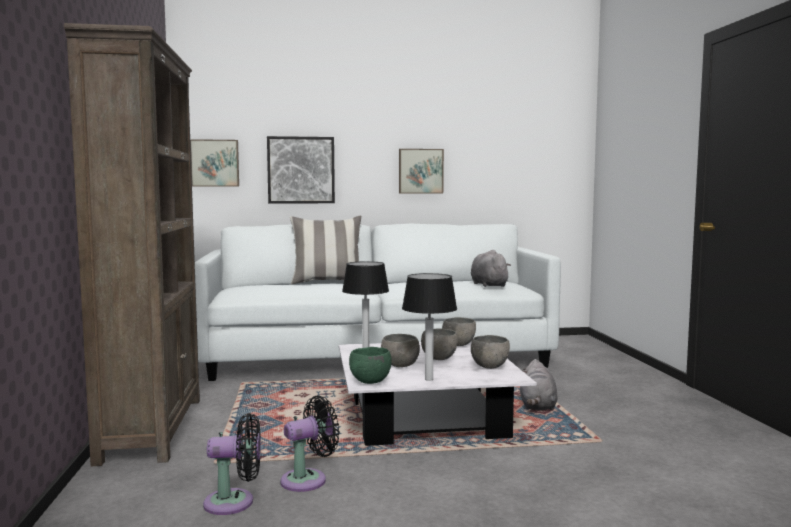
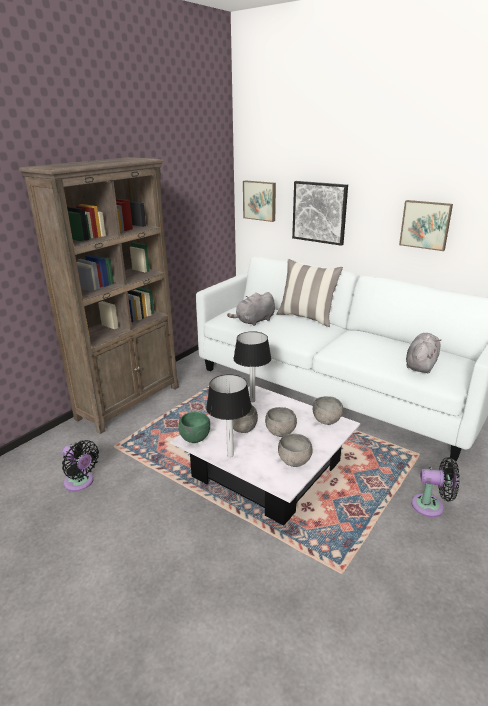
camera: 45 degrees right, 20 degrees up
(308, 479) = (128, 487): black fan -> black fan (431, 506)
(537, 406) = (362, 503): grey plush toy -> grey plush toy (254, 321)

